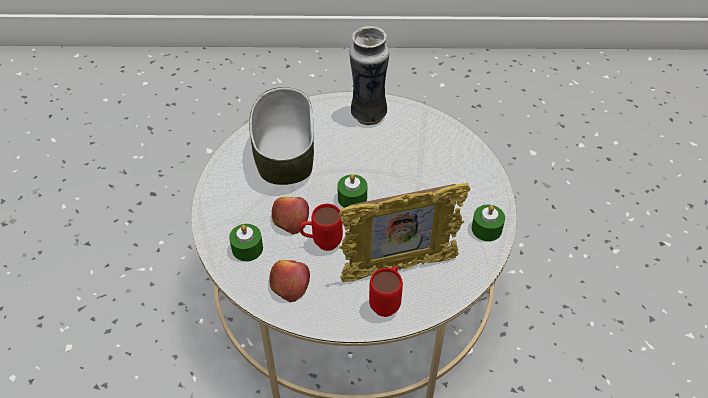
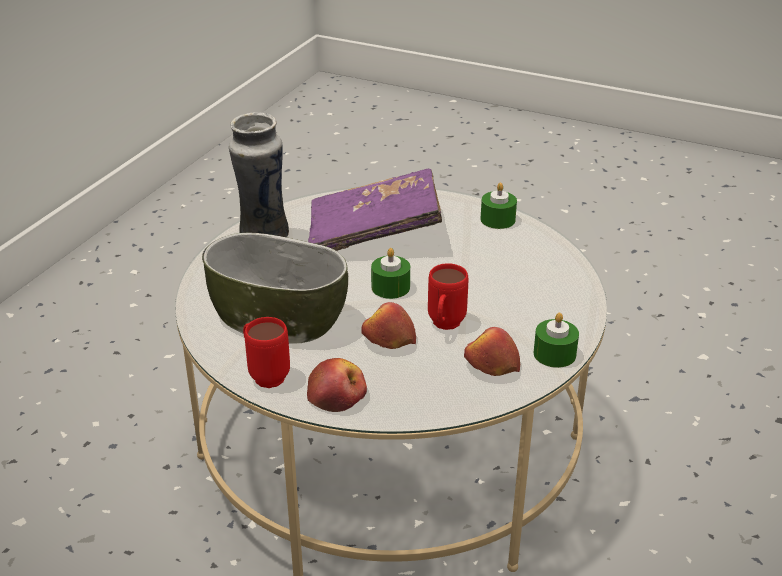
camera: 65 degrees left, 15 degrees down
(220, 215) = (337, 396): none -> apple
(247, 248) = (413, 386): green candle -> green candle (554, 354)
(387, 302) = (557, 305): red mug -> red mug (265, 375)
(399, 268) = (515, 285): picture frame -> none
(416, 165) = (374, 233): none -> purple book

